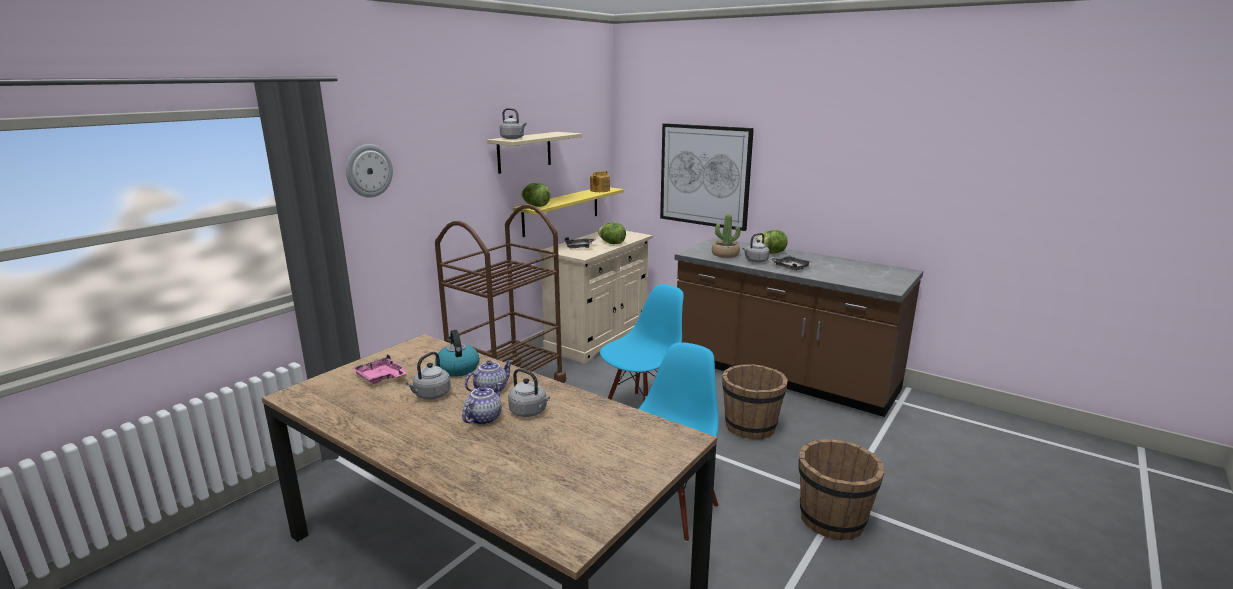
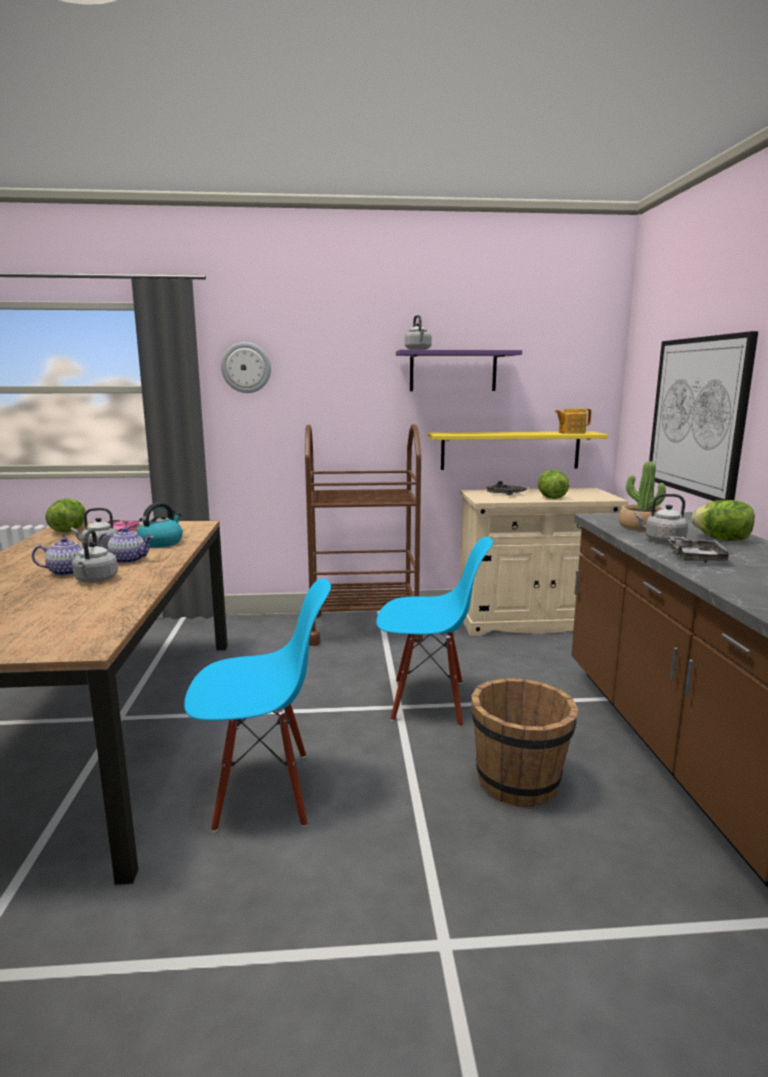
camera: 50 degrees right, 5 degrees down
(524, 152) = (453, 371): beige shelf -> purple shelf
(536, 206) = (449, 433): lettuce -> lettuce (69, 530)
(832, 519) = (386, 951): brown bucket -> none

